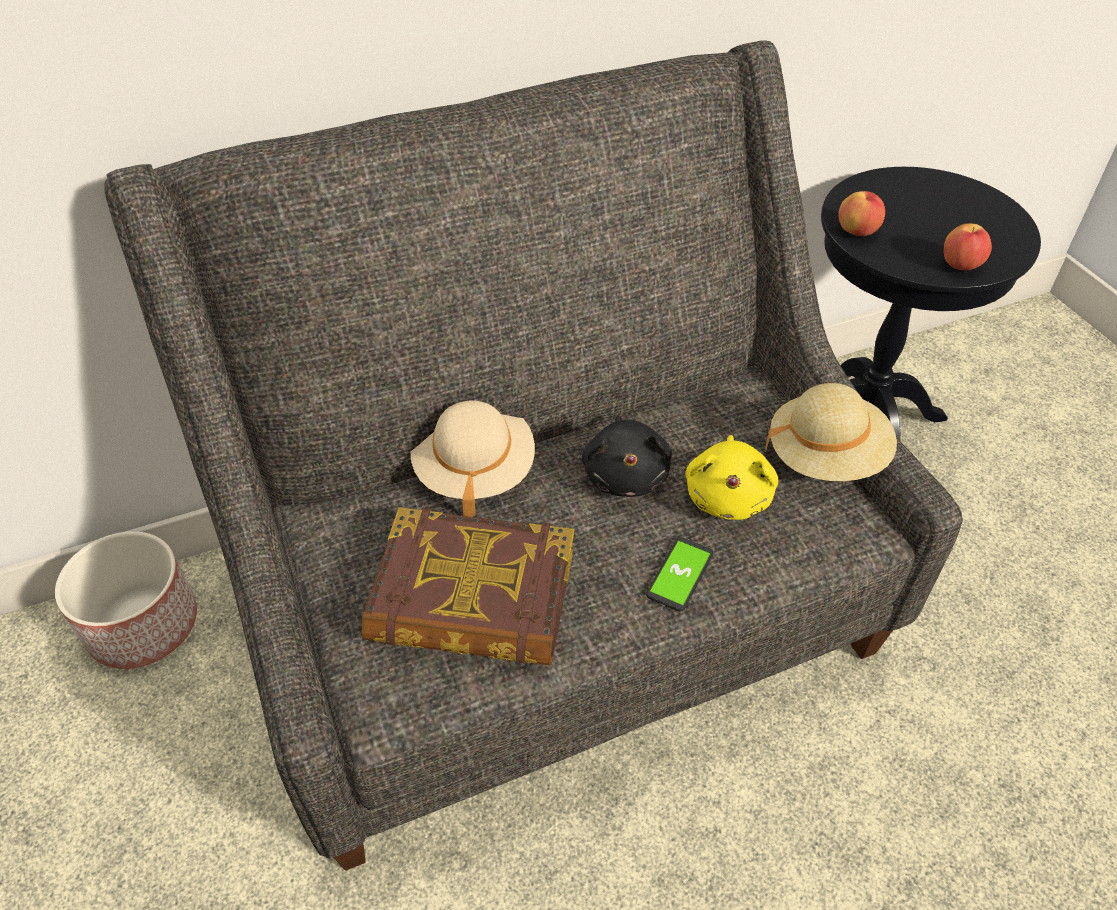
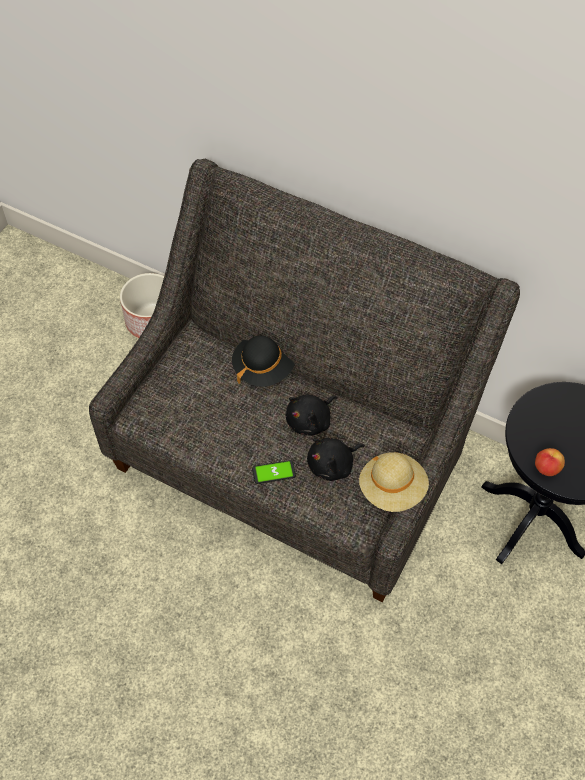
camera: 50 degrees right, 10 degrees up
(472, 599) = (202, 412): book -> none
(474, 470) = (263, 367): beige hat -> black hat
(728, 495) = (332, 465): yellow plush toy -> black plush toy
(857, 231) = (530, 411): apple -> none

